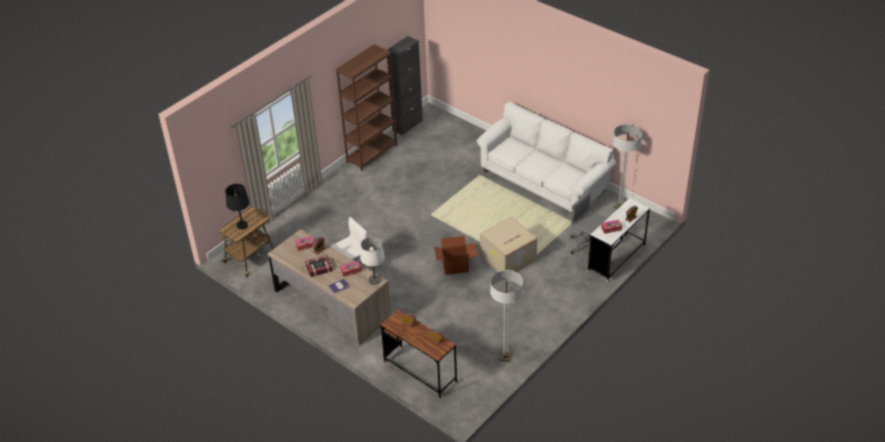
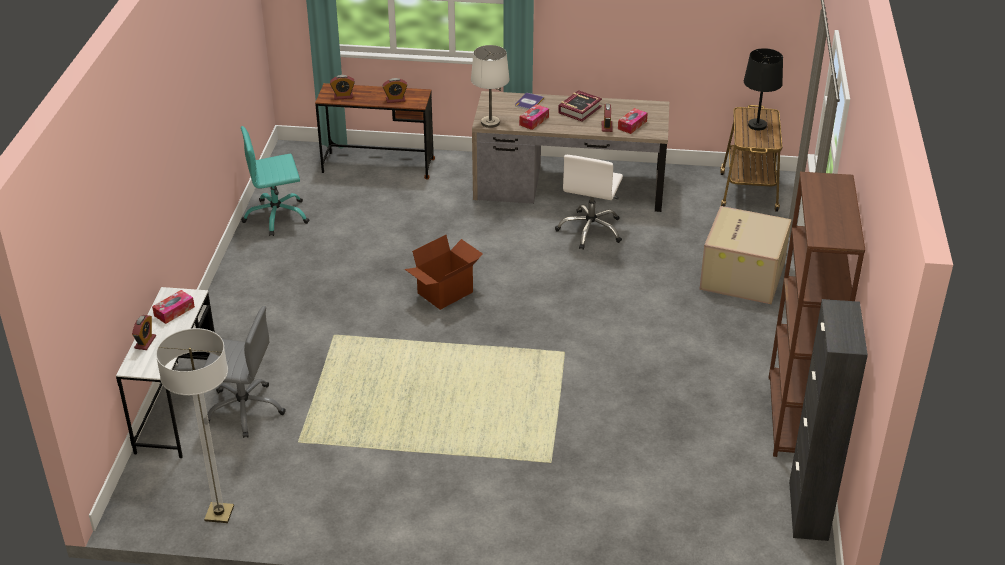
camera: 145 degrees right, 5 degrees down
(505, 356) = (276, 216): floor lamp -> turquoise office chair
(507, 258) = (371, 335): cardboard box -> cardboard box (741, 275)
(544, 182) = (412, 503): white sofa -> none

